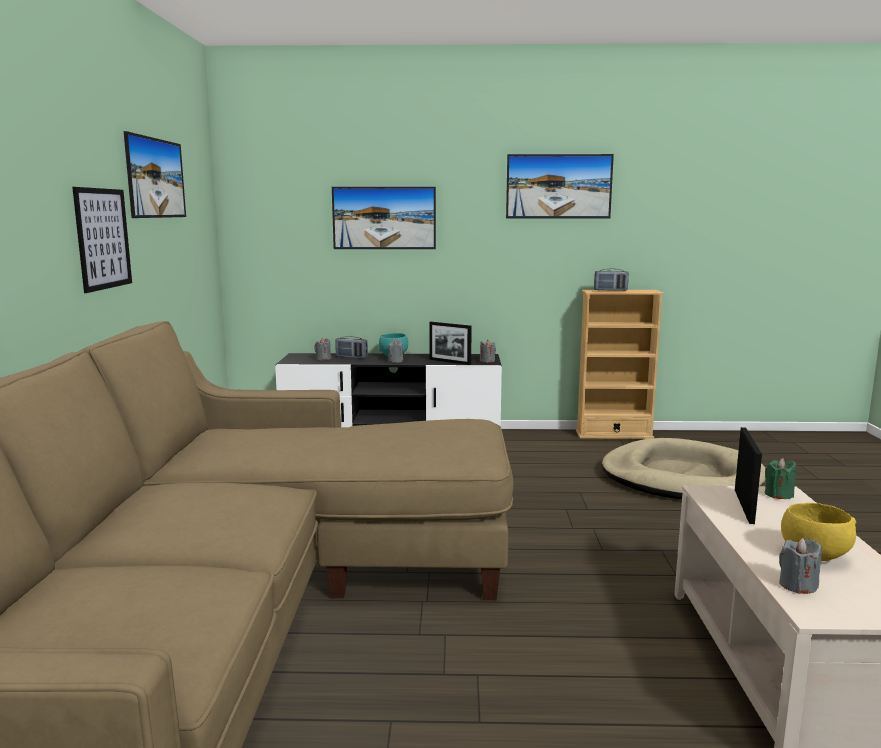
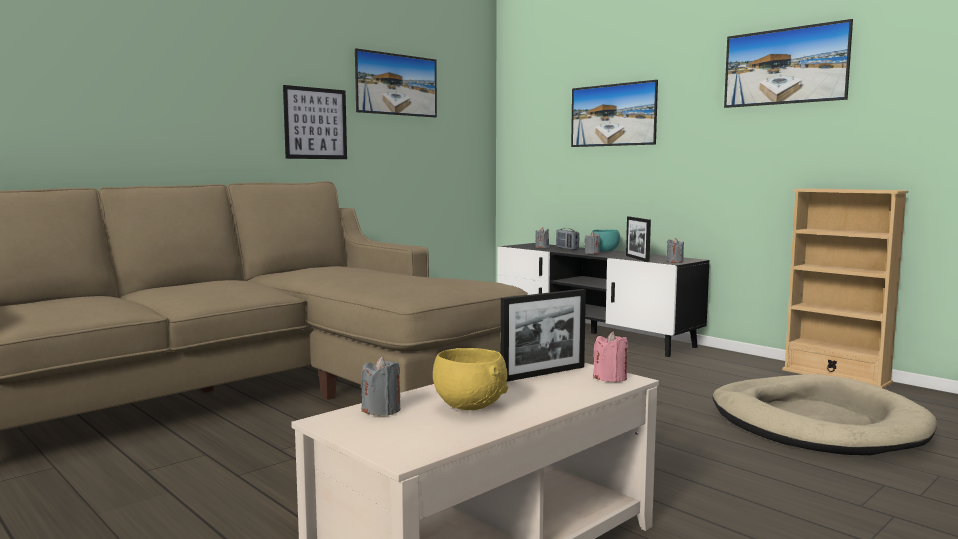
camera: 45 degrees right, 5 degrees down
(610, 290) = (833, 188): radio -> none
(778, 494) = (610, 378): green candle -> pink candle

